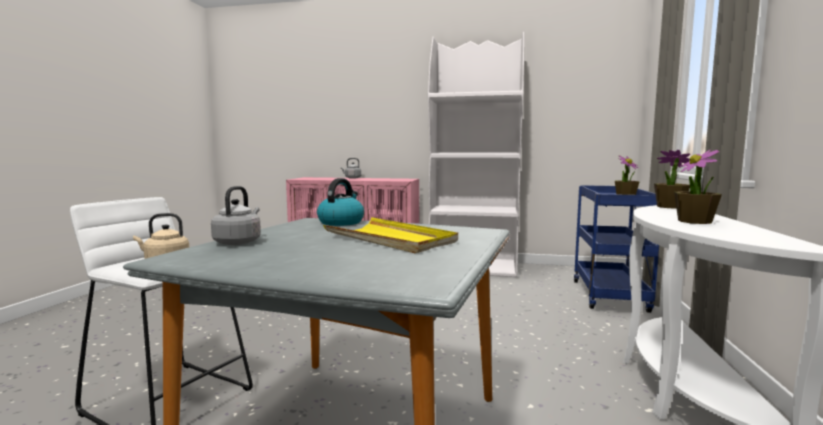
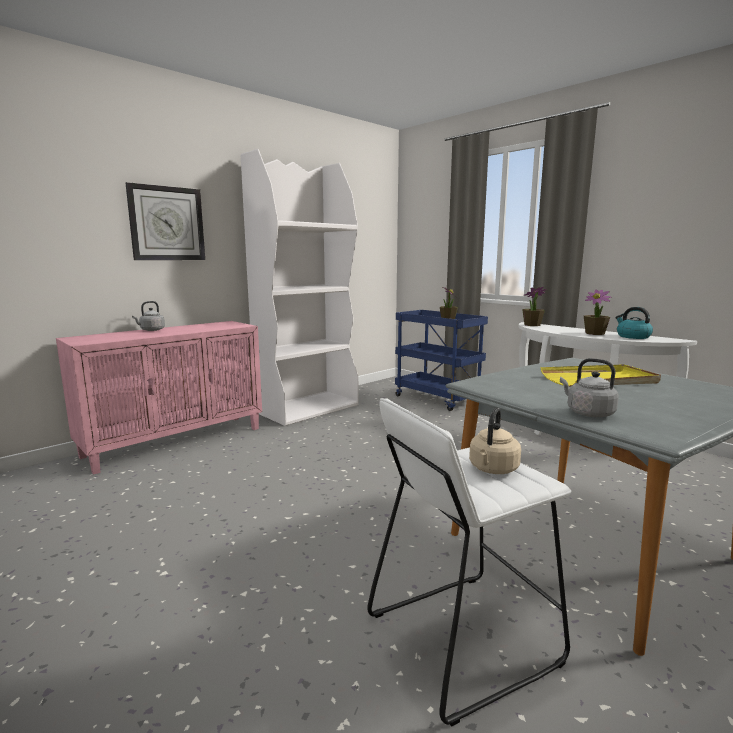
camera: 55 degrees left, 5 degrees up
(341, 222) = (499, 379): kettle -> kettle (632, 336)
(377, 104) = (167, 223): none -> wall clock

